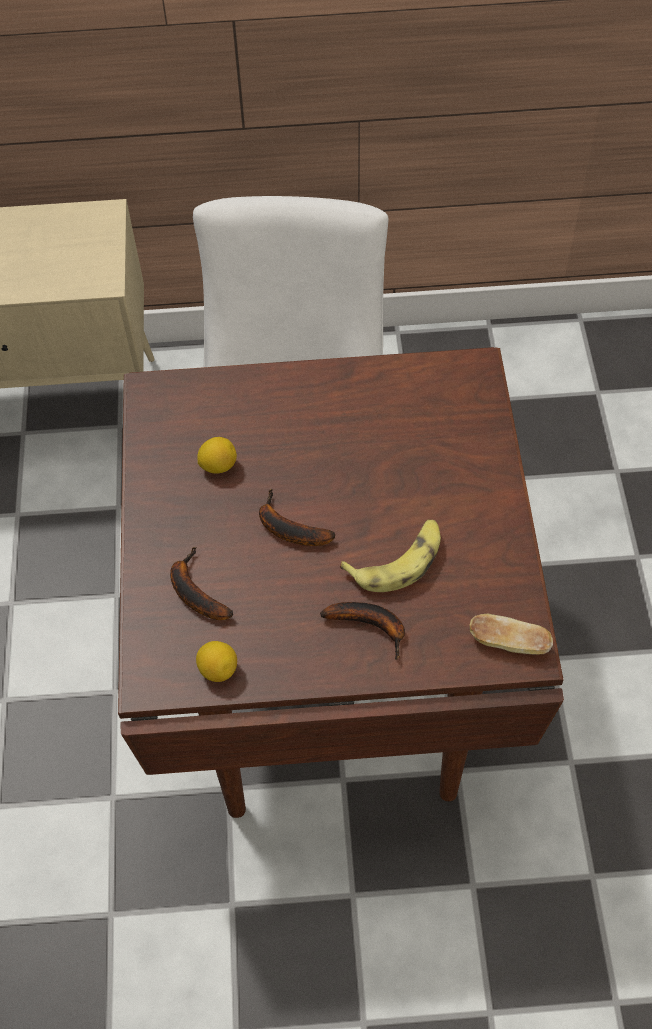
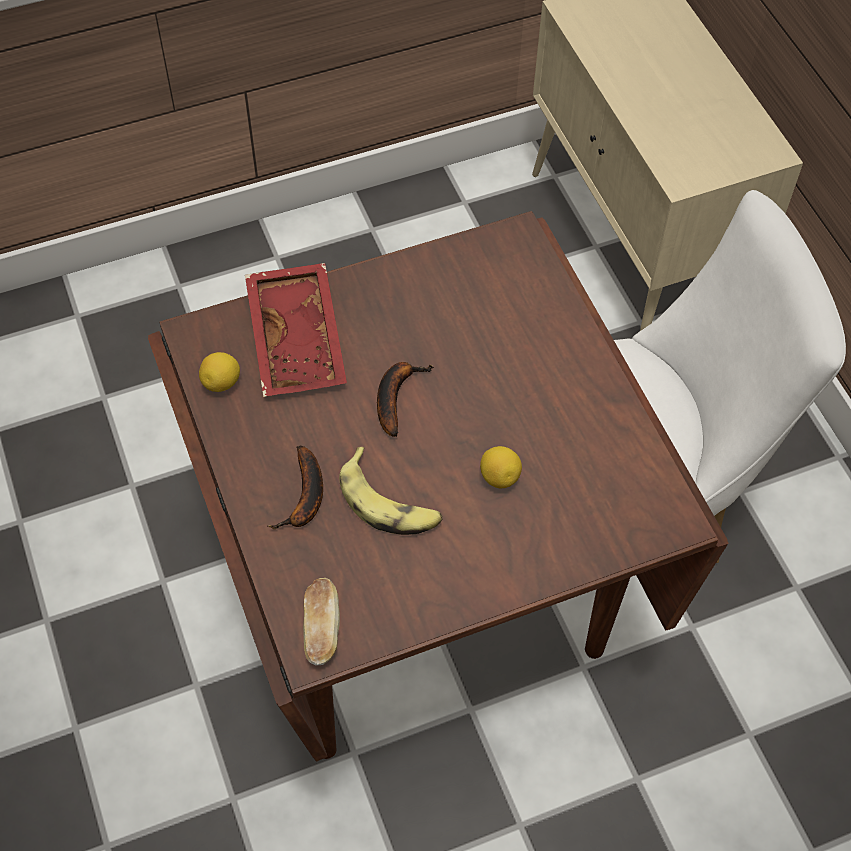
camera: 70 degrees right, 0 degrees up
(194, 591) = (299, 340): banana -> red tray
(218, 465) = (450, 318): lemon -> lemon (499, 477)

